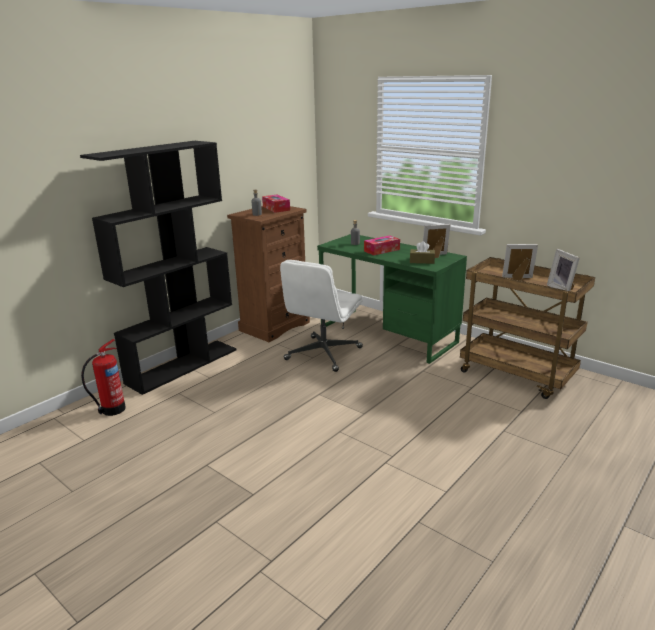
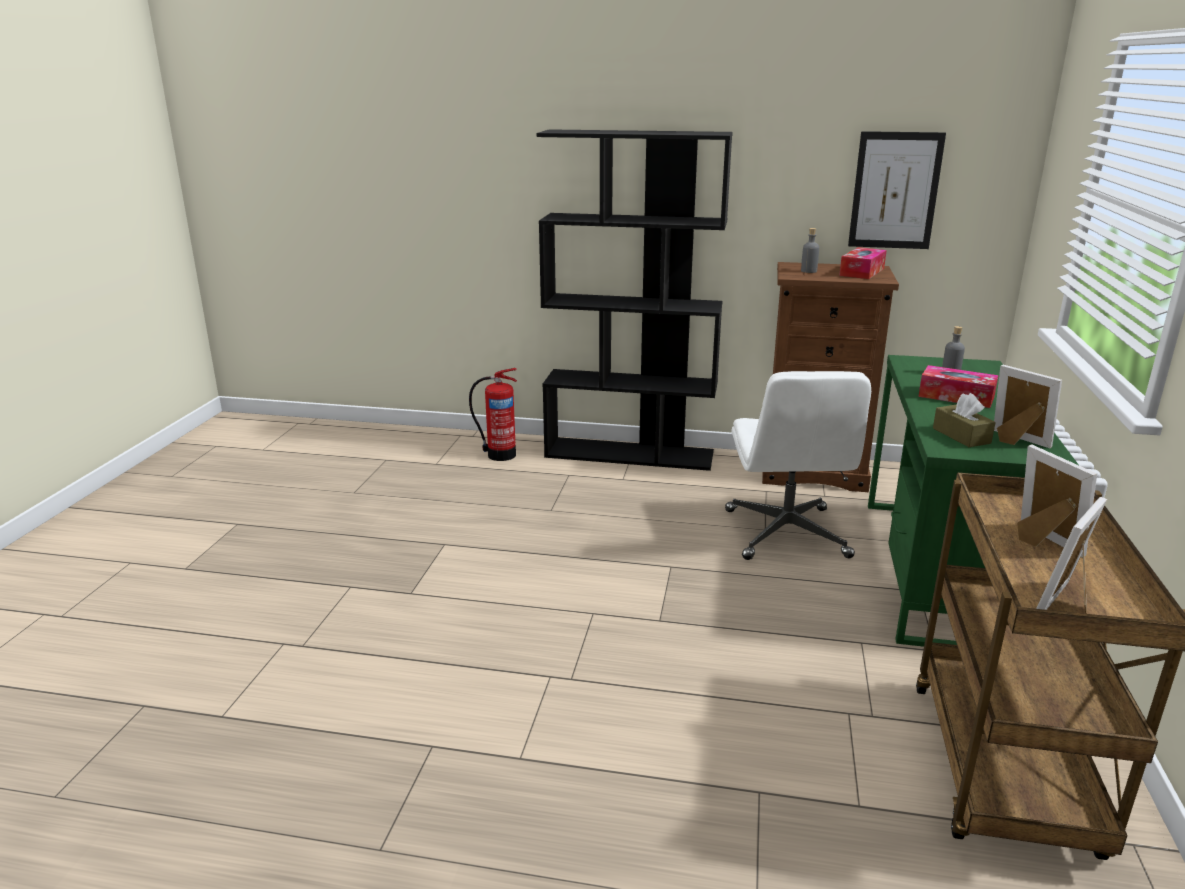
camera: 60 degrees right, 0 degrees up
(268, 162) = (895, 191): none -> picture
(323, 354) = (787, 534): white office chair -> white office chair turned 90 degrees counterclockwise

